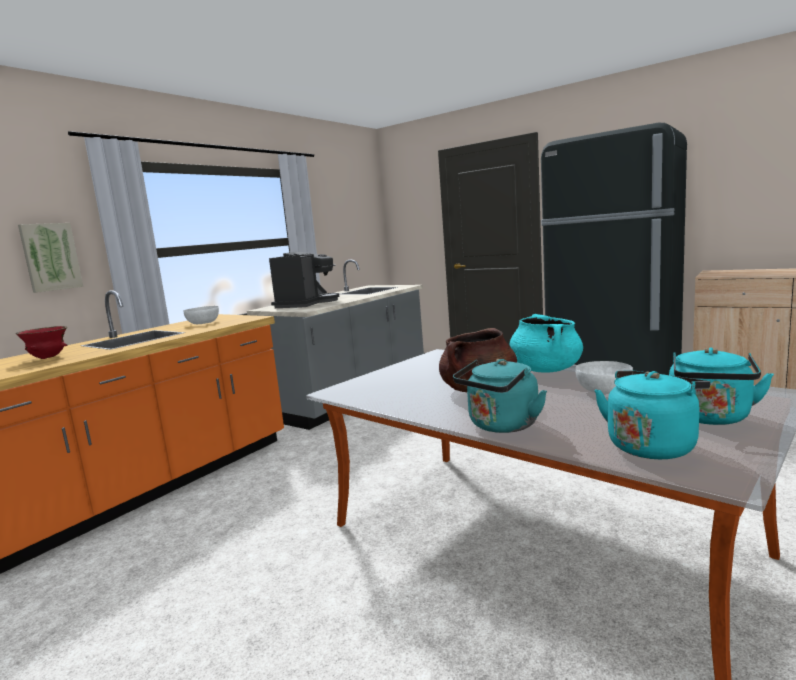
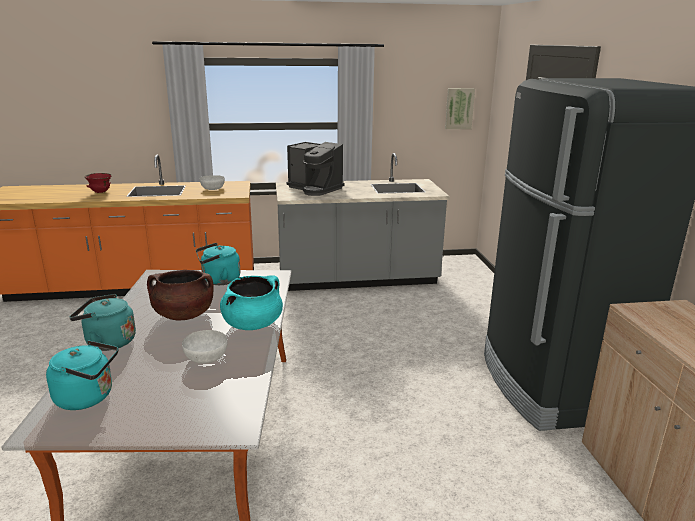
camera: 45 degrees right, 10 degrees up
(50, 257) = (141, 124): picture -> picture (459, 108)
(306, 303) = (315, 189): coffee machine -> coffee machine turned 60 degrees clockwise
(710, 418) = (155, 409): turquoise kettle -> turquoise kettle (219, 281)

